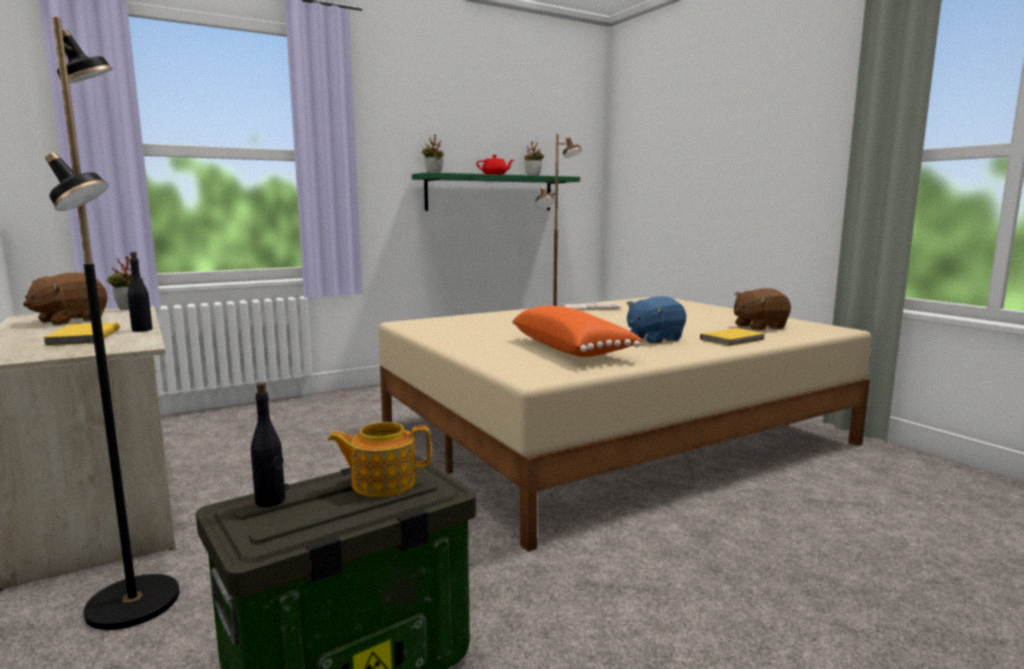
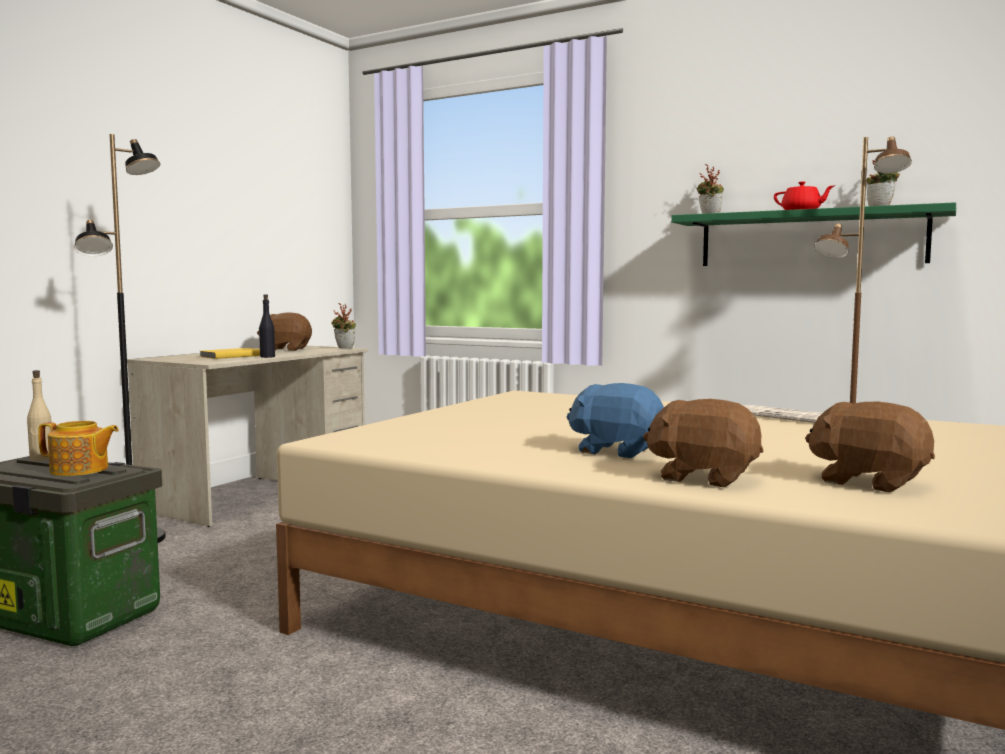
camera: 60 degrees right, 5 degrees down
(270, 501) = (41, 459): black bottle -> beige bottle
(382, 483) = (80, 470): teapot -> teapot turned 135 degrees clockwise
(571, 350) = (481, 436): orange pillow -> none
(734, 339) = (703, 477): yellow book -> brown plush toy

